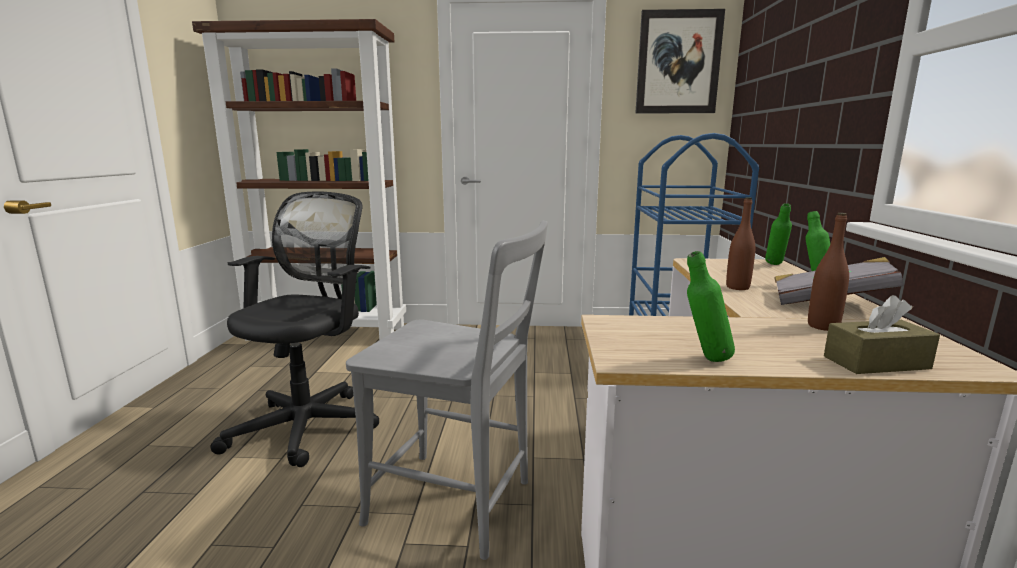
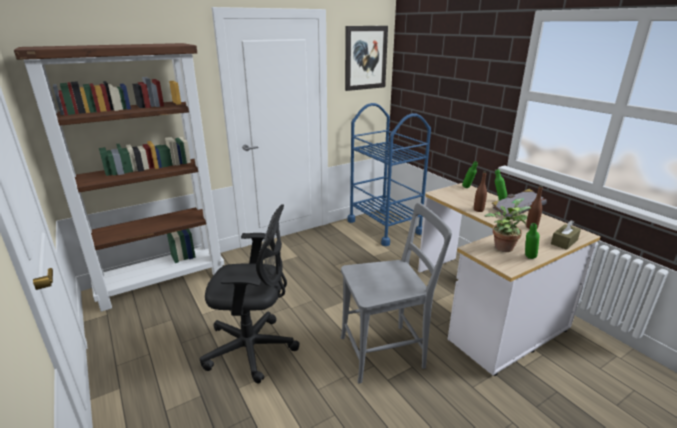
camera: 35 degrees left, 10 degrees up
(309, 424) = (254, 348): black office chair -> black office chair turned 105 degrees clockwise
(683, 333) = (503, 246): none -> potted plant

